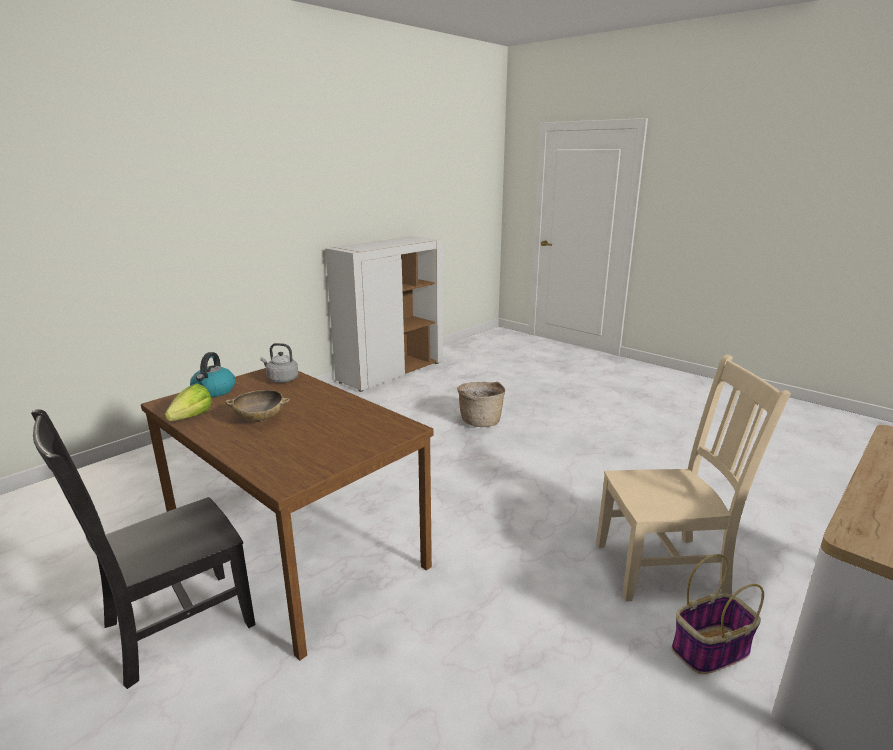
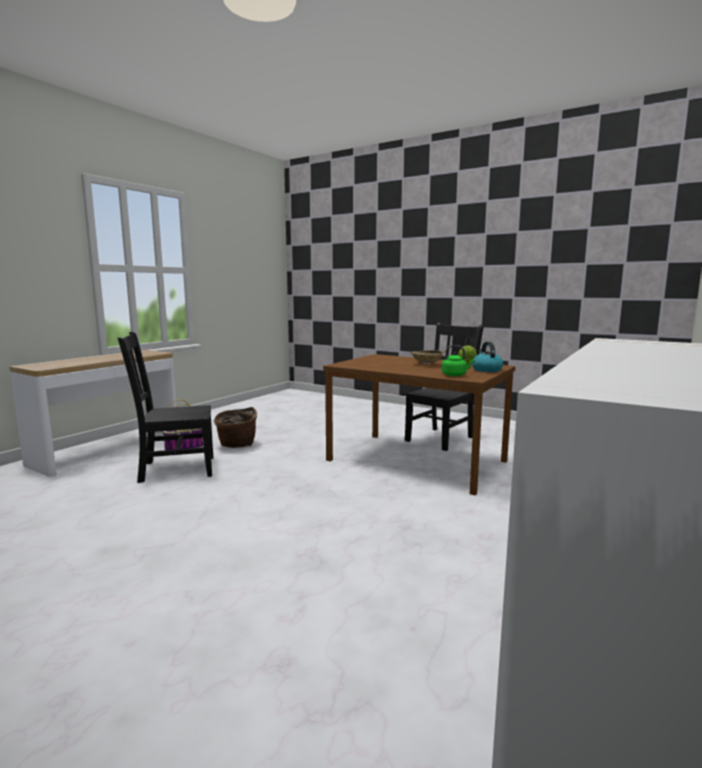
camera: 170 degrees right, 10 degrees down
(281, 379) = (455, 375): grey kettle -> green kettle
(480, 421) = (297, 589): basket -> basket (237, 445)
(664, 567) = (174, 469): beige chair -> black chair

